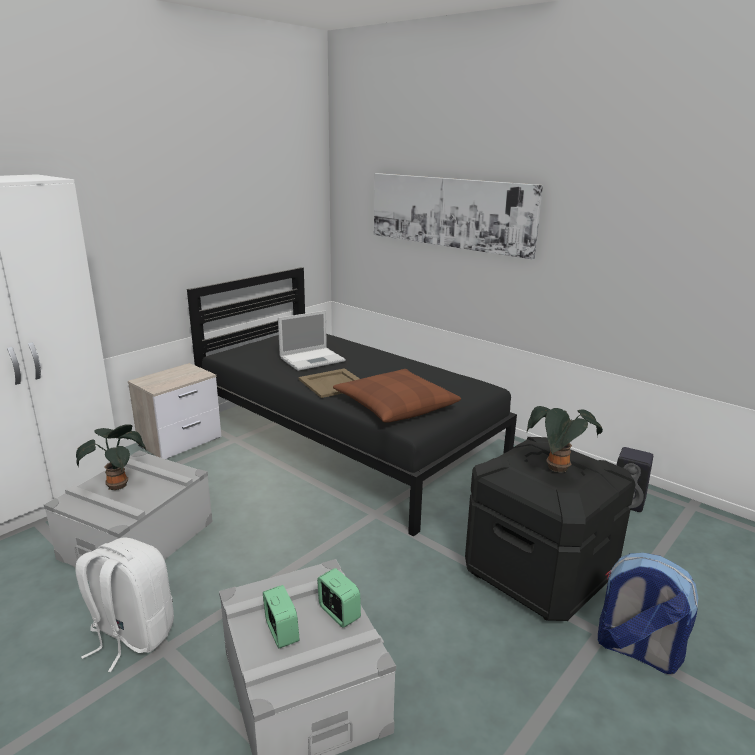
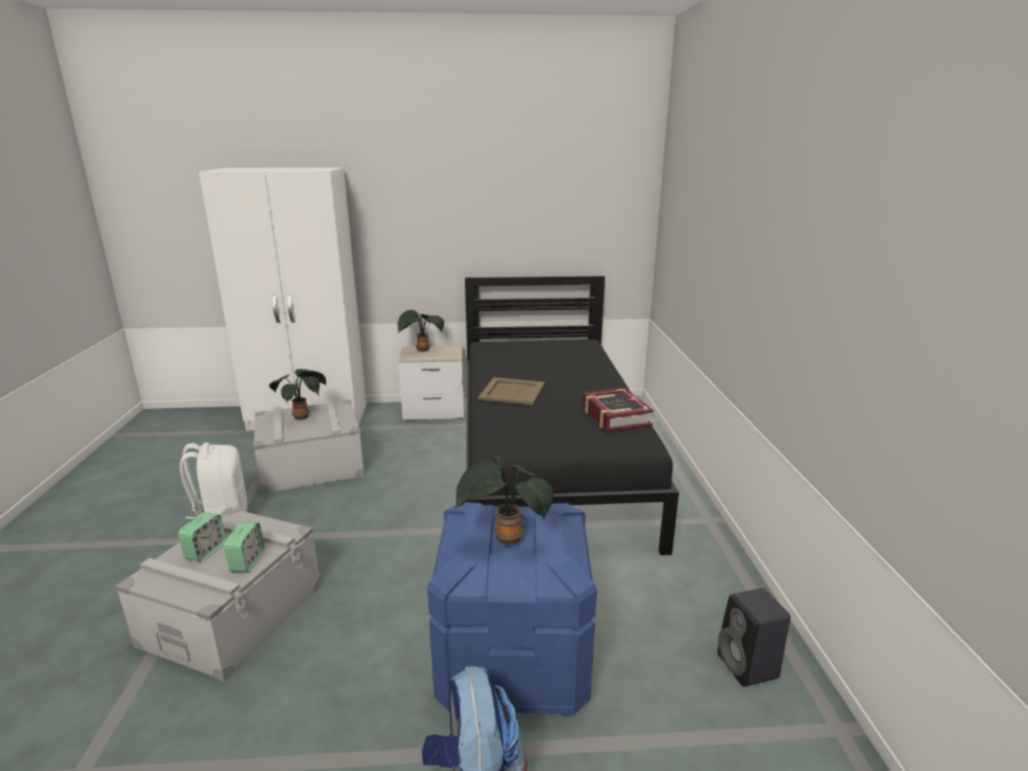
camera: 45 degrees right, 0 degrees up
(158, 378) = (421, 350): none -> potted plant
(313, 359) = (538, 367): laptop -> none
(395, 406) = (522, 428): brown pillow -> none
(434, 376) = (615, 416): none -> book
(450, 212) = (718, 228): picture -> none
(539, 574) = (514, 663): black storage box -> blue storage box

